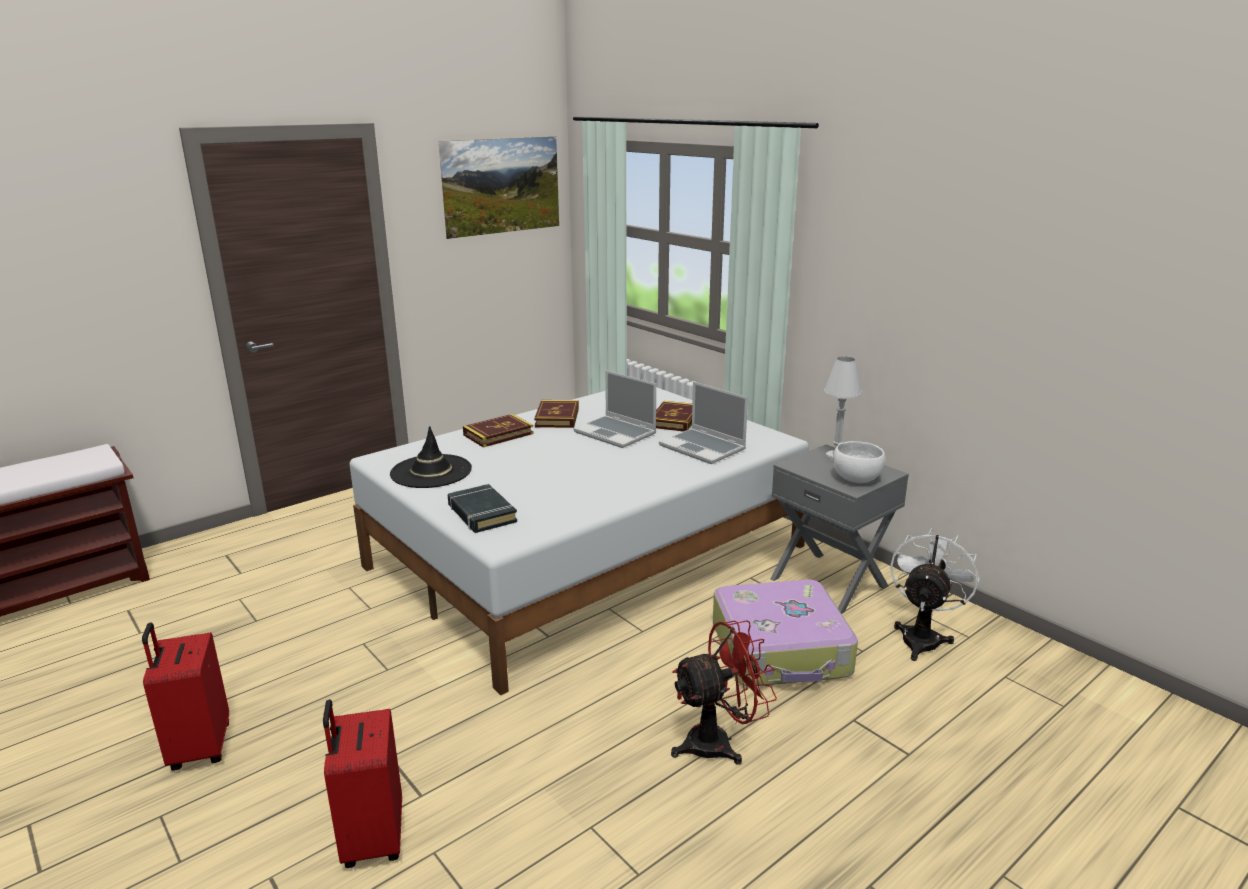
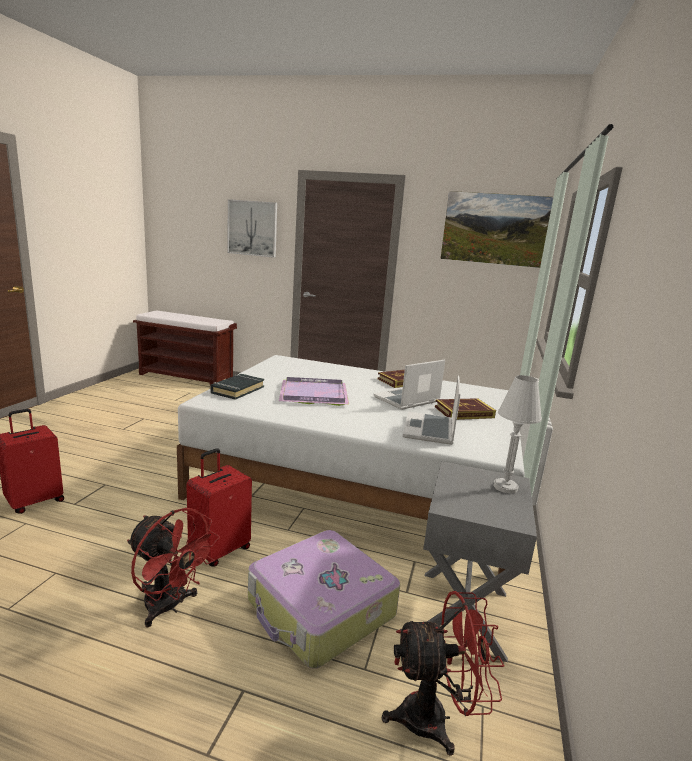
camera: 55 degrees right, 5 degrees down
(101, 252) = (252, 228): none -> picture
(199, 748) = (96, 439): red suitcase -> red suitcase (219, 550)
(431, 472) = (278, 370): black hat -> none
(498, 434) = (351, 373): book -> none
(550, 473) = (315, 395): none -> purple tray
(616, 433) = (406, 400): laptop -> laptop turned 45 degrees clockwise
(856, 479) = (471, 505): white bowl -> none
(922, 637) = (435, 718): white fan -> red fan

